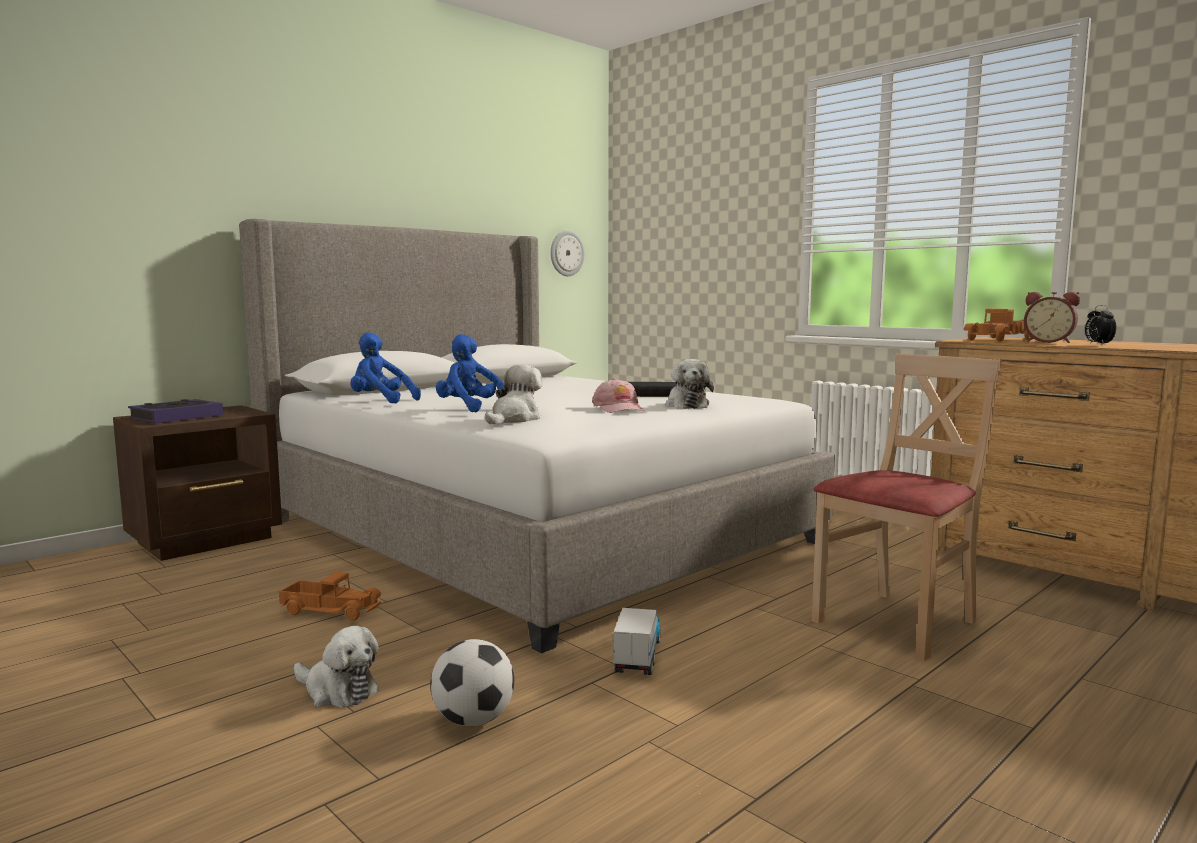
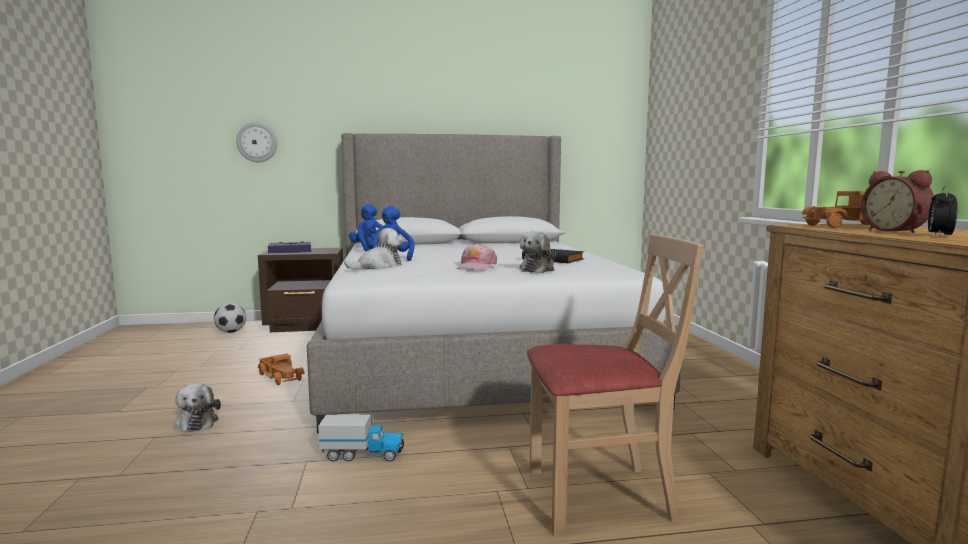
camera: 35 degrees right, 0 degrees up
(473, 720) = (211, 461): football -> football (231, 332)
(566, 253) = (601, 148): wall clock -> wall clock (257, 142)
(638, 657) = (363, 455): toy truck -> toy truck turned 45 degrees clockwise

